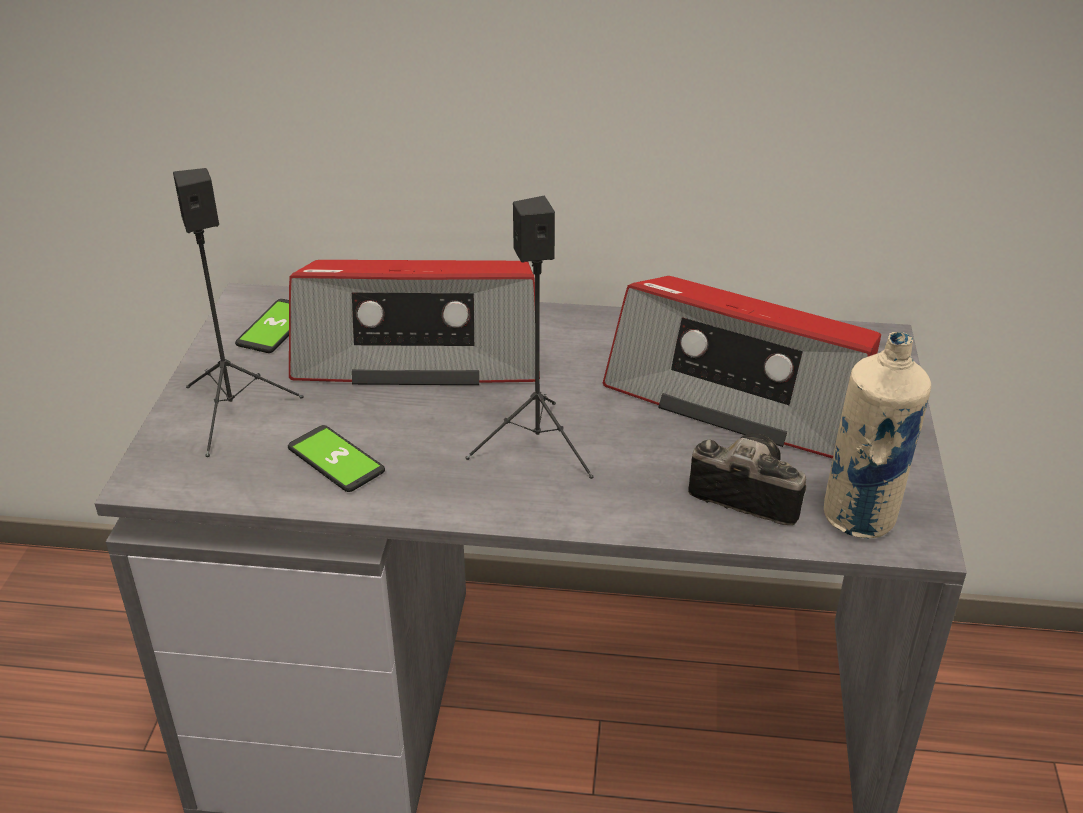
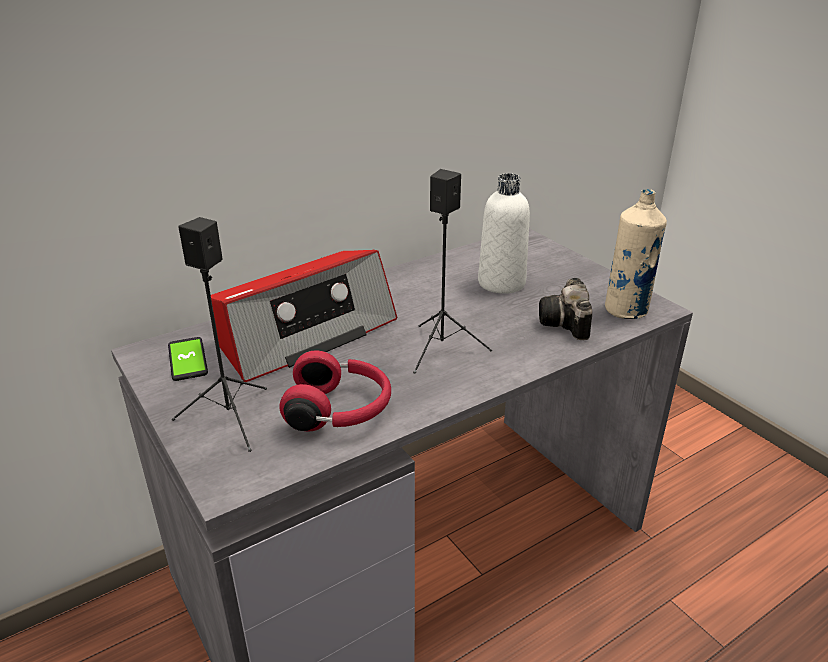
camera: 40 degrees left, 5 degrees down
(336, 460) = (340, 410): phone -> red headphones
(741, 394) = (501, 283): radio -> white bottle
(742, 493) = (566, 324): camera -> camera turned 75 degrees counterclockwise

